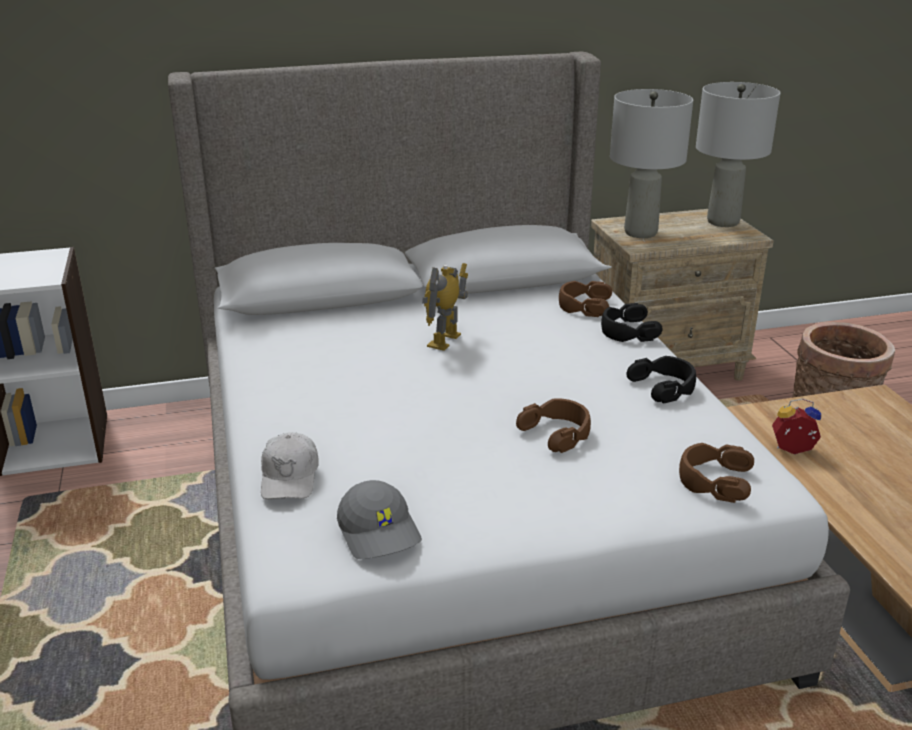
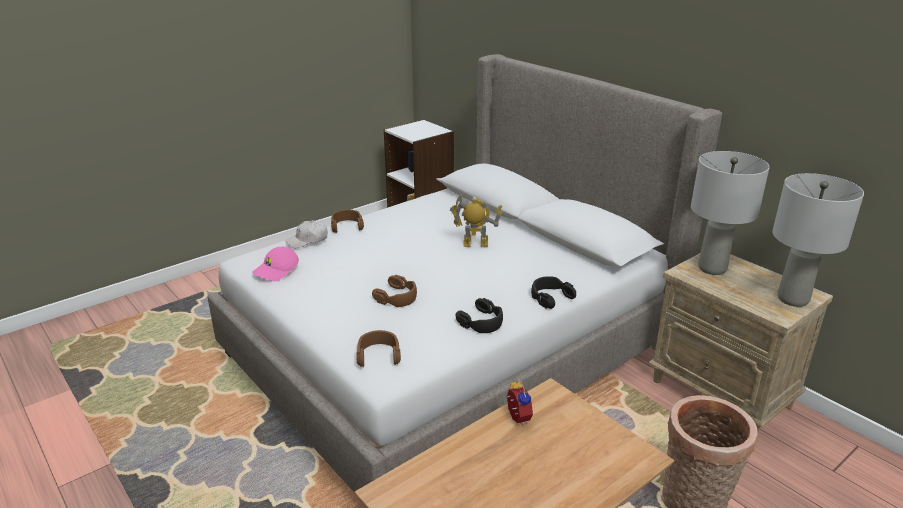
camera: 65 degrees right, 0 degrees up
(380, 532) = (276, 271): grey cap -> pink cap
(584, 305) = (572, 275): brown headphones -> brown headphones (347, 226)

